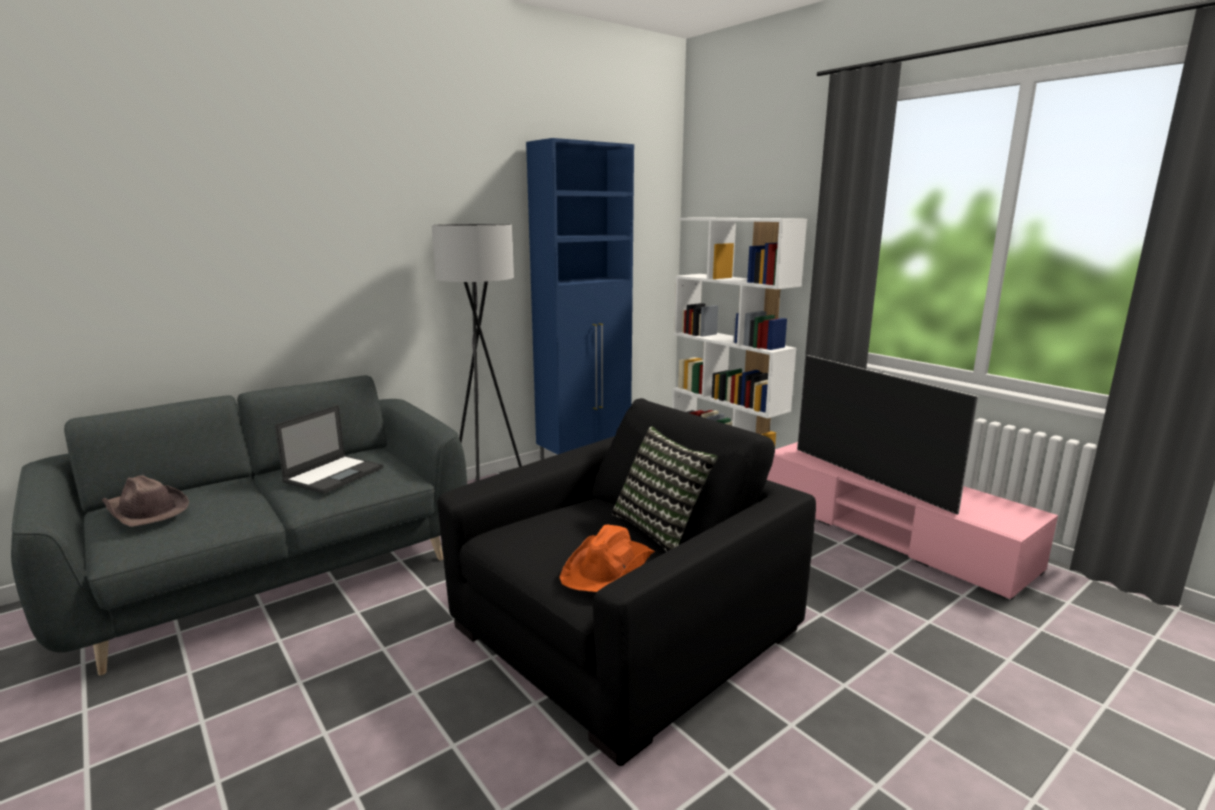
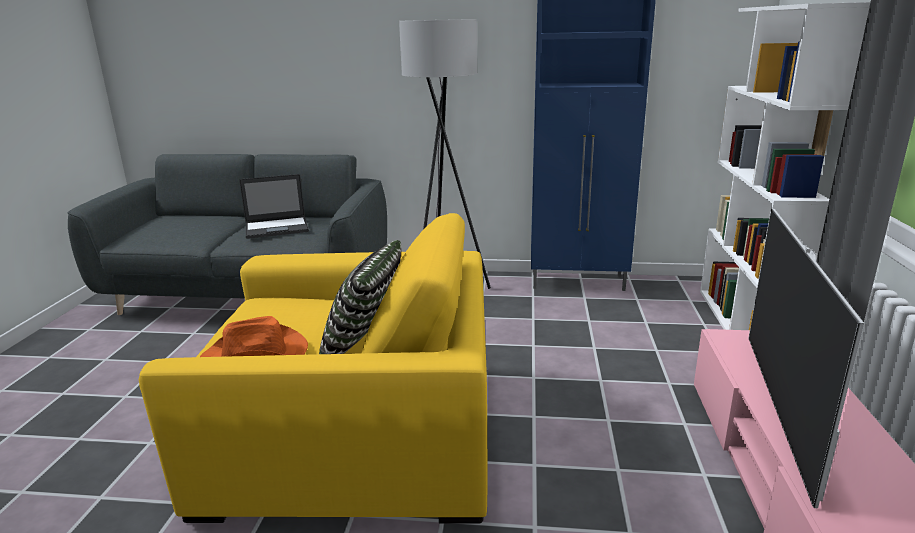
camera: 45 degrees right, 5 degrees up
(145, 510) = (164, 221): brown hat -> none
(624, 630) = (355, 434): black armchair -> yellow armchair

